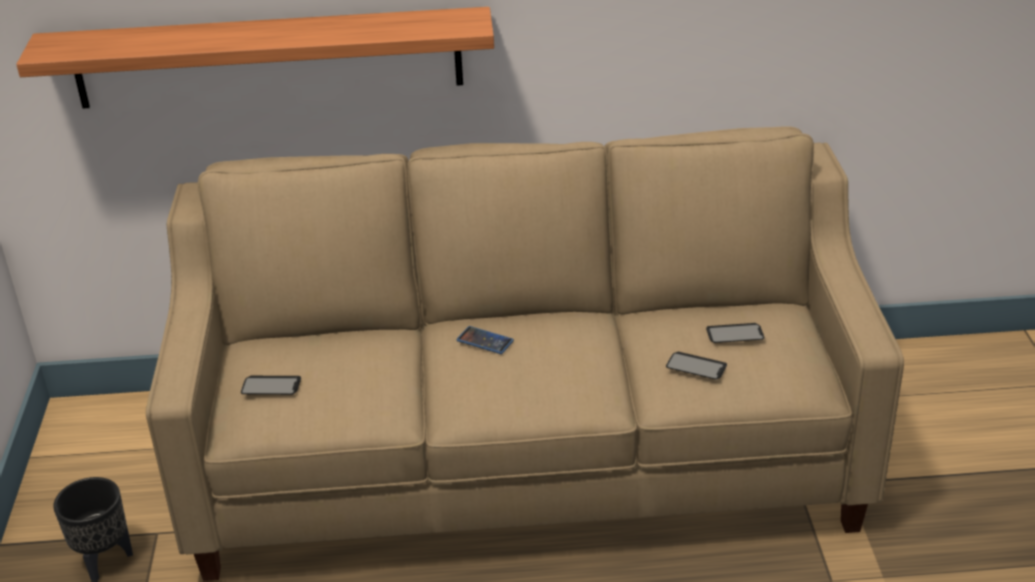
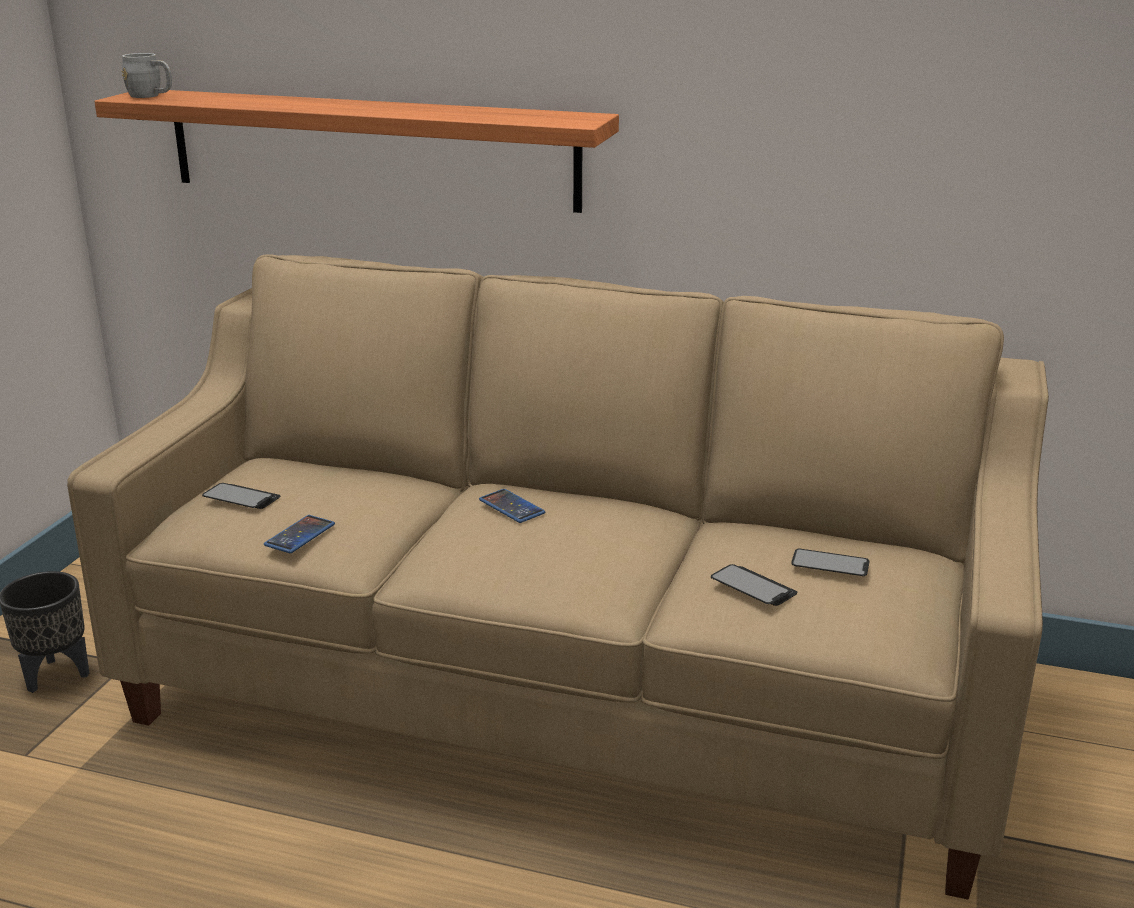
camera: 20 degrees right, 10 degrees down
(62, 47) = (151, 96): none -> grey mug
(346, 408) = (299, 535): none -> phone

